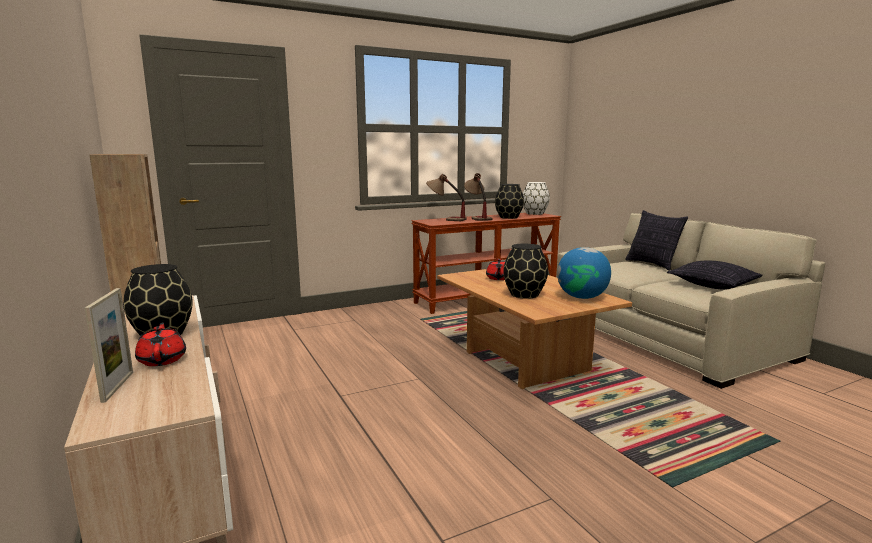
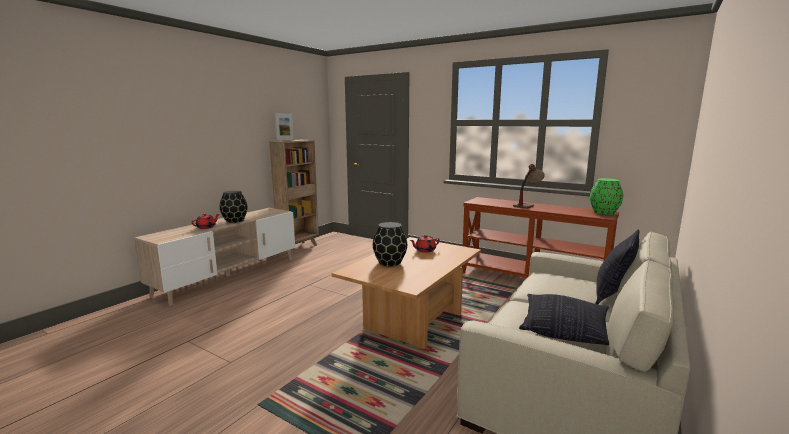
camera: 60 degrees right, 0 degrees up
(117, 386) = (179, 229): picture frame -> picture frame (285, 140)
(446, 219) = (498, 201): table lamp -> none
(508, 217) = (554, 210): black vase -> none
(535, 213) = (604, 212): white vase -> green vase
(582, 297) = (406, 278): globe -> none

